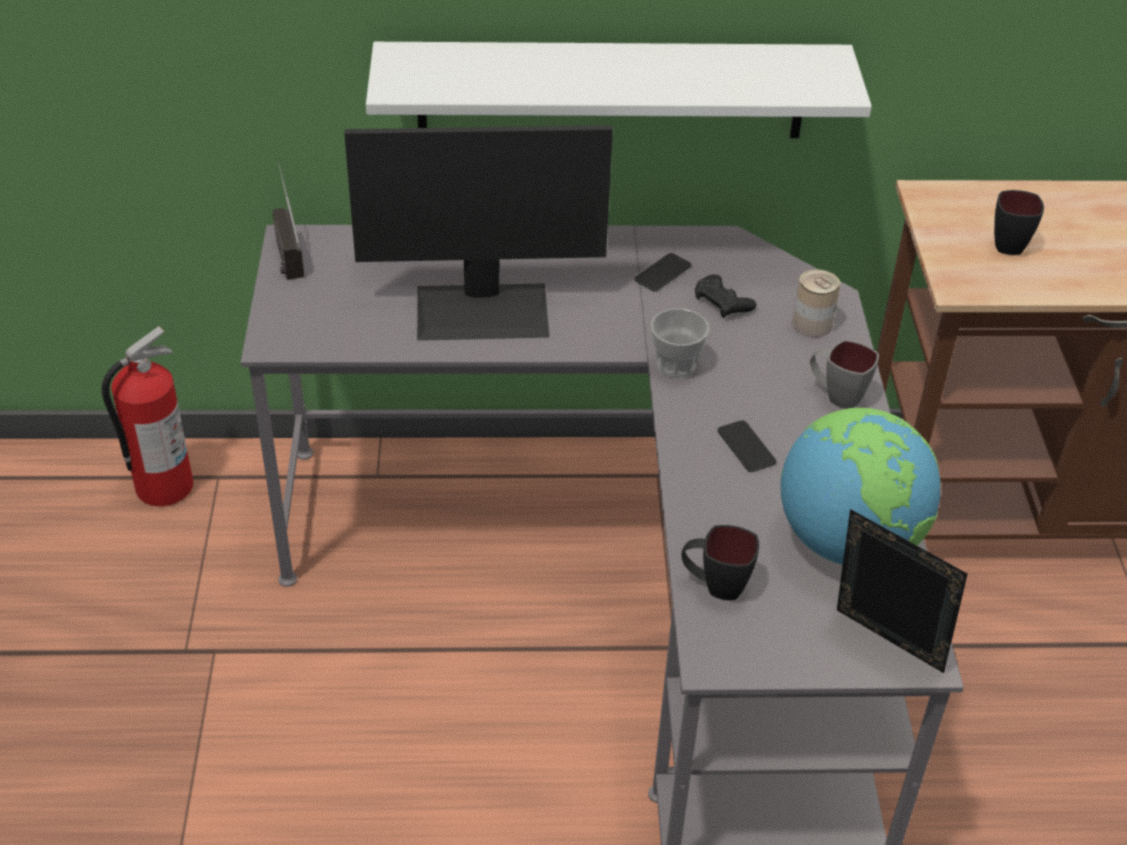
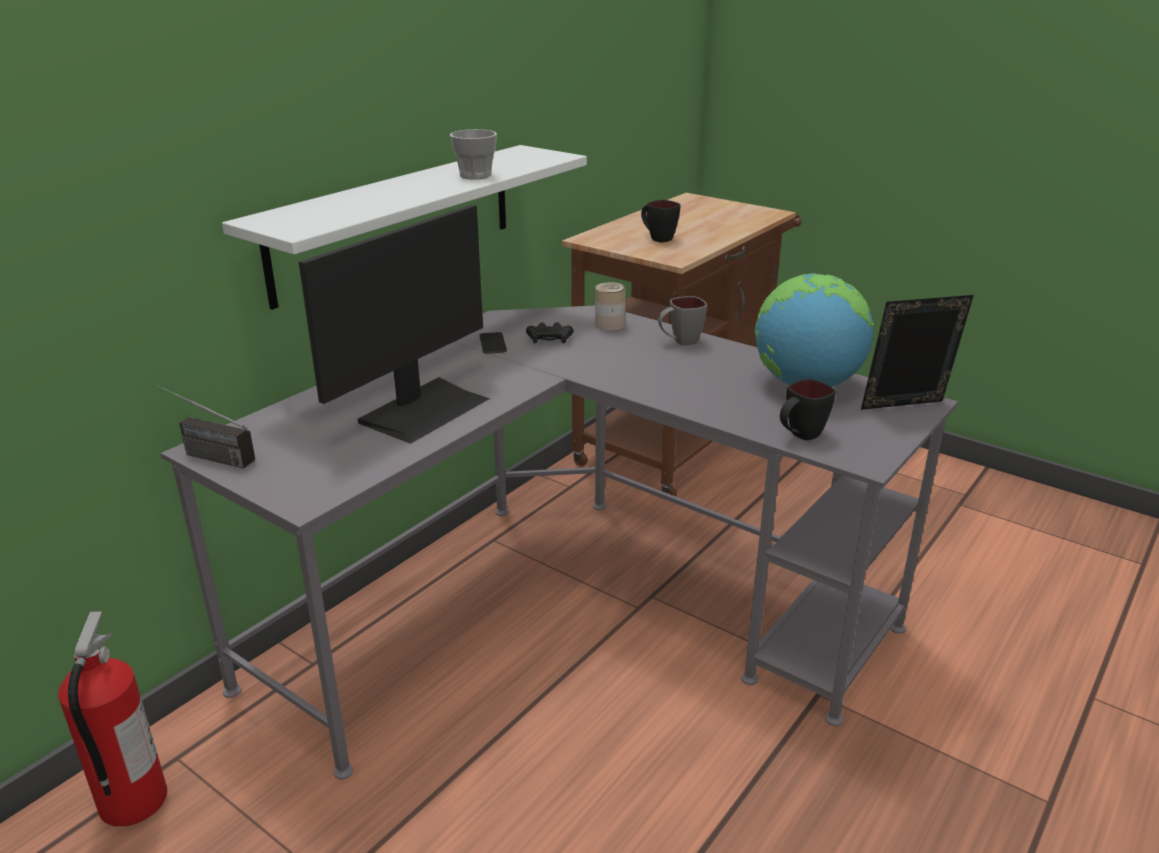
camera: 50 degrees left, 15 degrees down
(676, 365) = (583, 372): cup -> cup (475, 175)
(746, 447) = (688, 381): phone -> none

